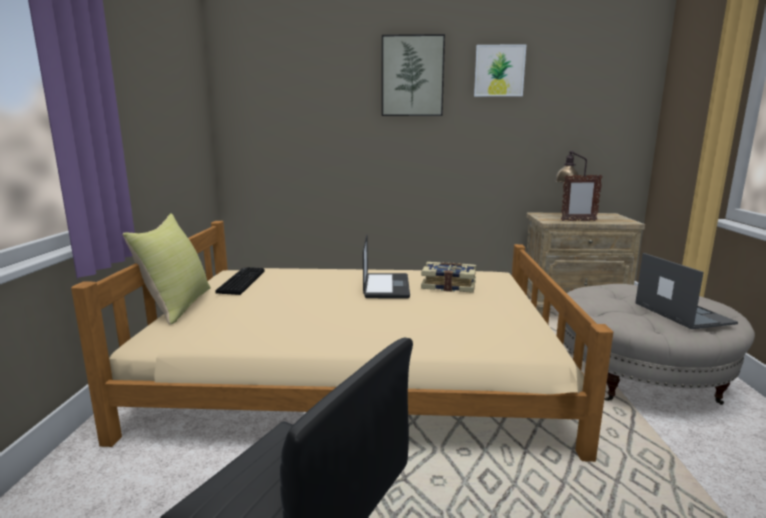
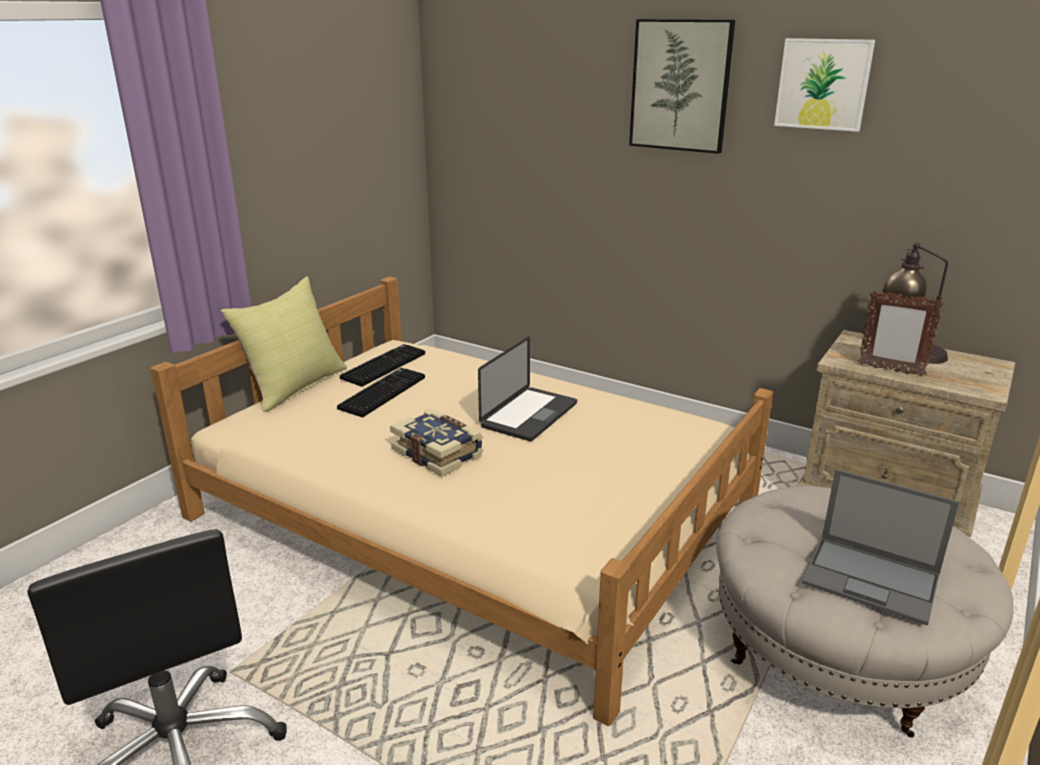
camera: 30 degrees right, 10 degrees up
(262, 295) = (382, 392): none -> keyboard
(449, 285) = (610, 433): book -> book (438, 453)
(682, 313) = (872, 579): laptop -> laptop turned 105 degrees clockwise

